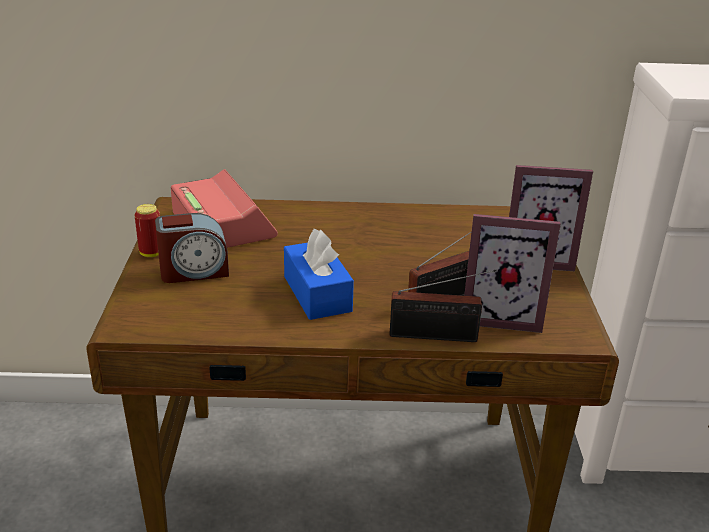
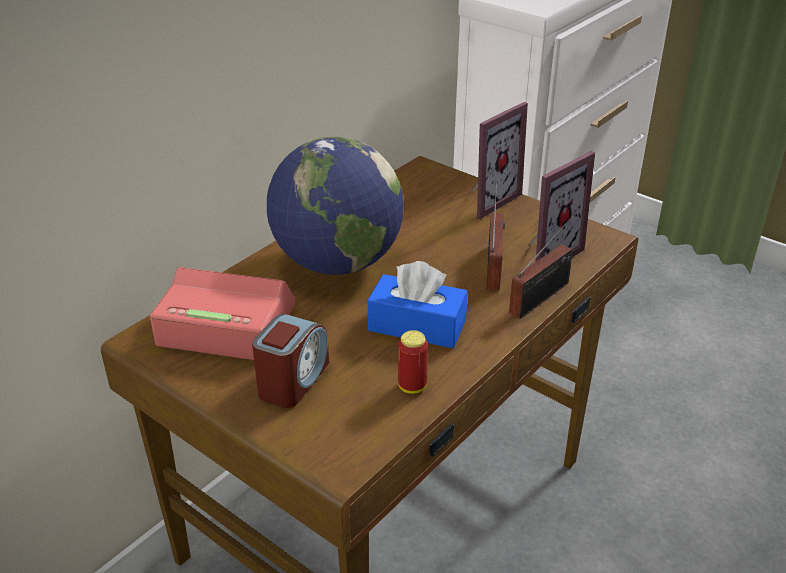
camera: 50 degrees left, 5 degrees up
(151, 253) = (222, 394): can -> can (412, 386)
(349, 233) = (337, 263): none -> globe

